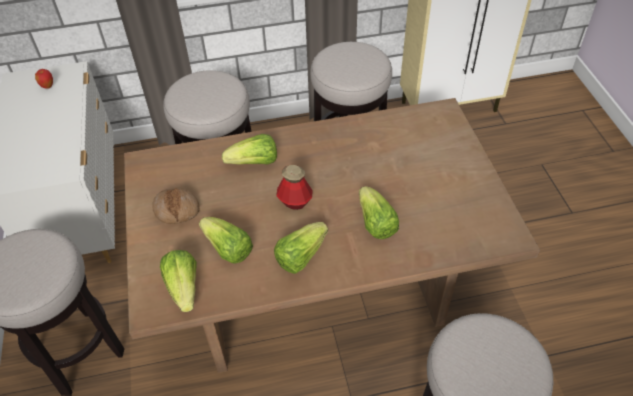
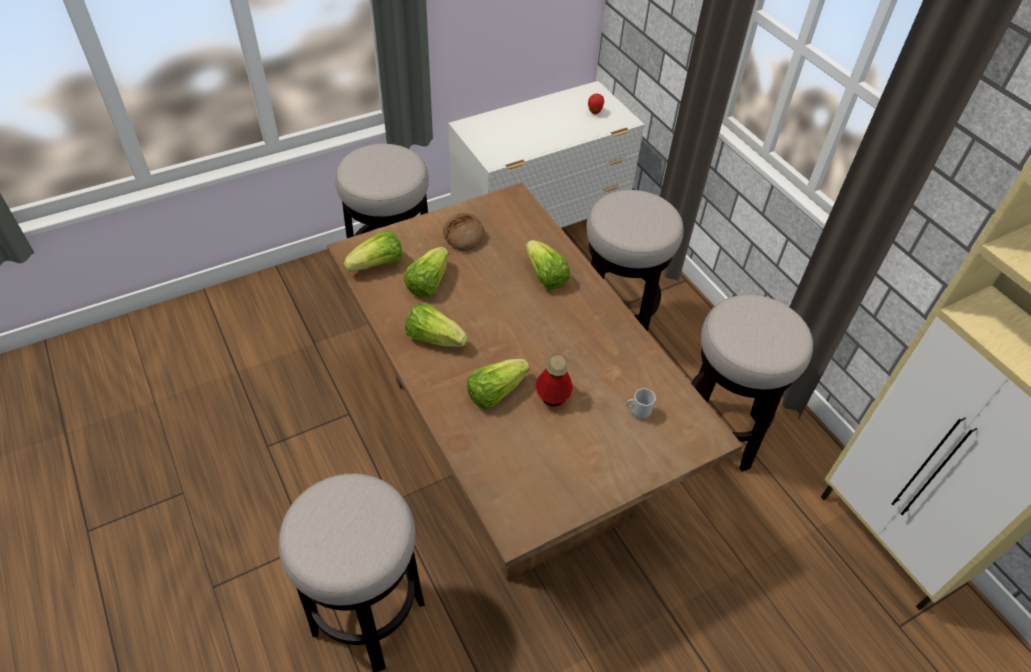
camera: 70 degrees right, 0 degrees up
(295, 202) = (502, 319): bottle -> bottle (553, 396)
(416, 141) = (638, 412): none -> mug

